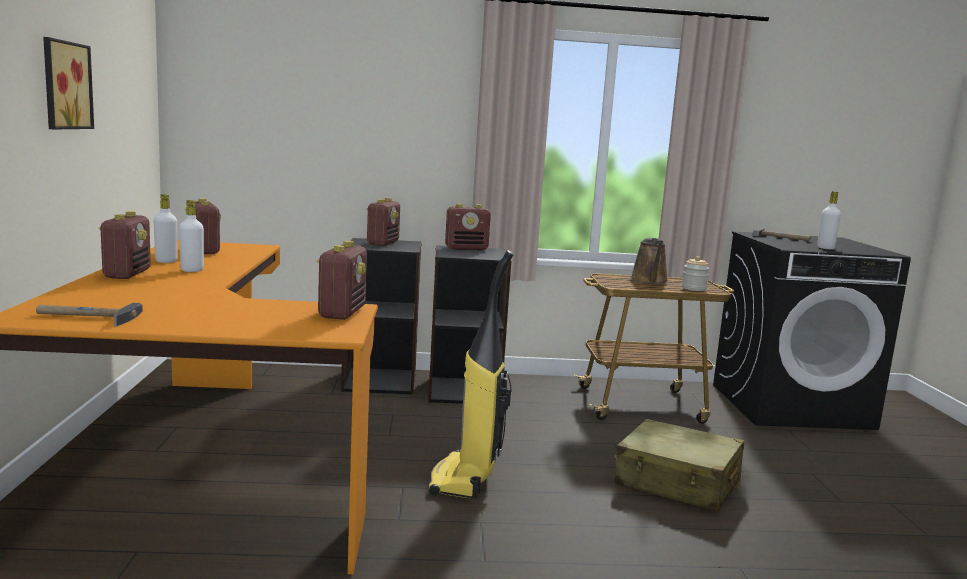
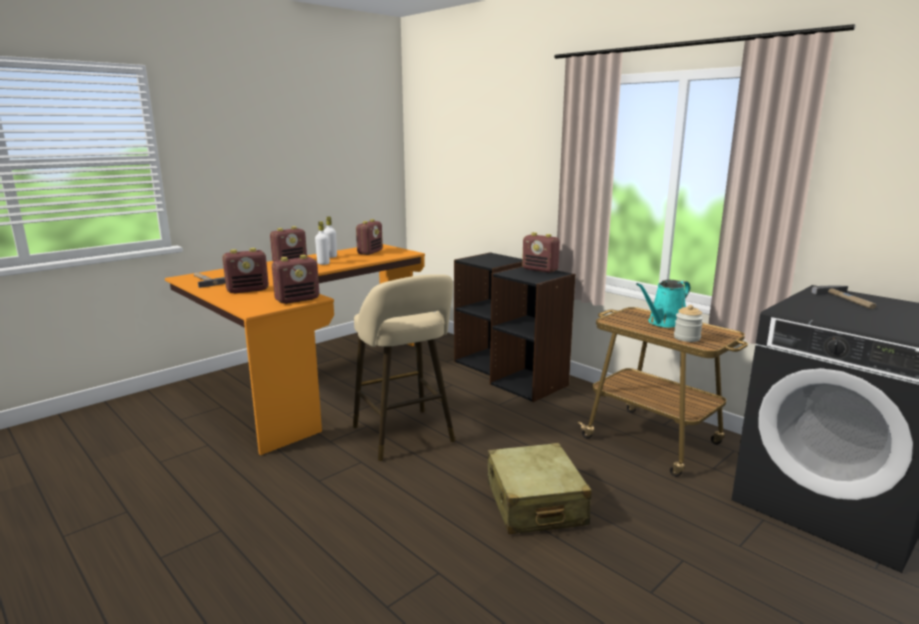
camera: 50 degrees right, 5 degrees up
(63, 85) = (290, 154): picture -> none
(383, 243) = (493, 259): radio -> radio (248, 290)
(465, 479) = (405, 436): vacuum cleaner -> beige stool
(649, 281) = (665, 323): brown watering can -> turquoise watering can
(825, 248) = (847, 320): white bottle -> none

